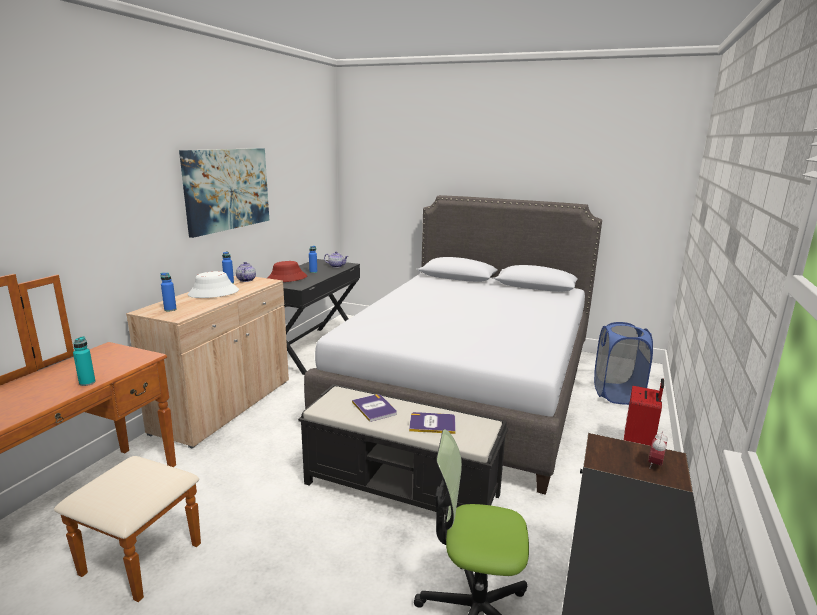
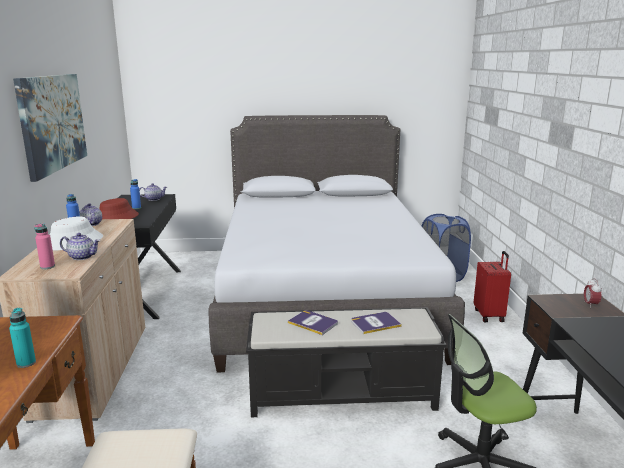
camera: 25 degrees left, 0 degrees up
(170, 309) = (47, 267): blue bottle -> pink bottle
(203, 306) = (82, 257): none -> teapot

